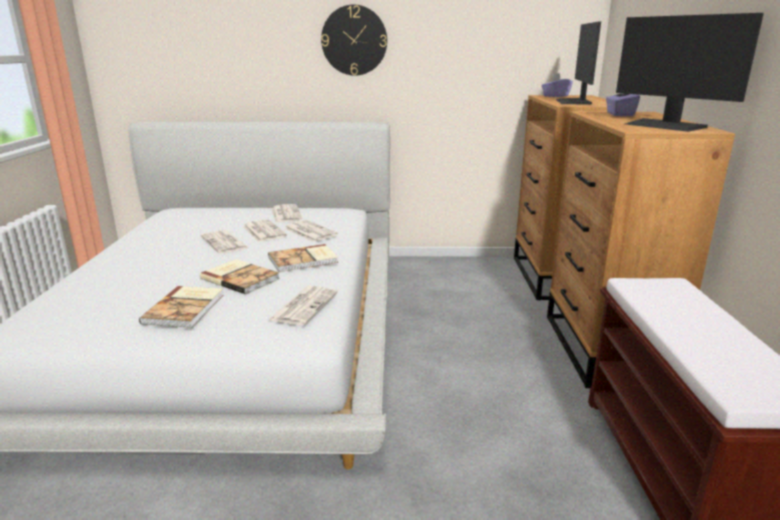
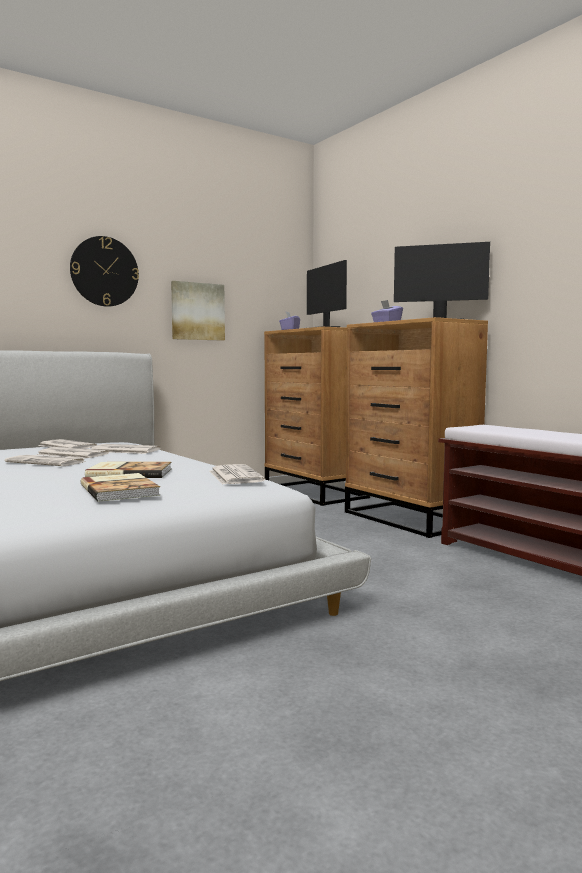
camera: 35 degrees left, 15 degrees down
(304, 260) = (166, 460): book -> none
(451, 75) = (197, 311): none -> picture

